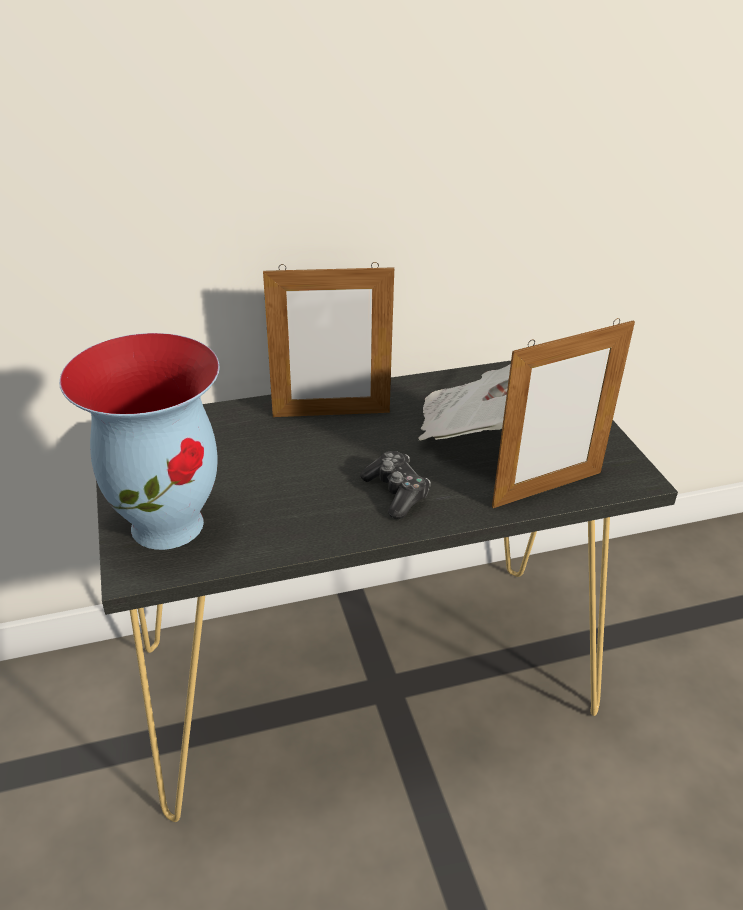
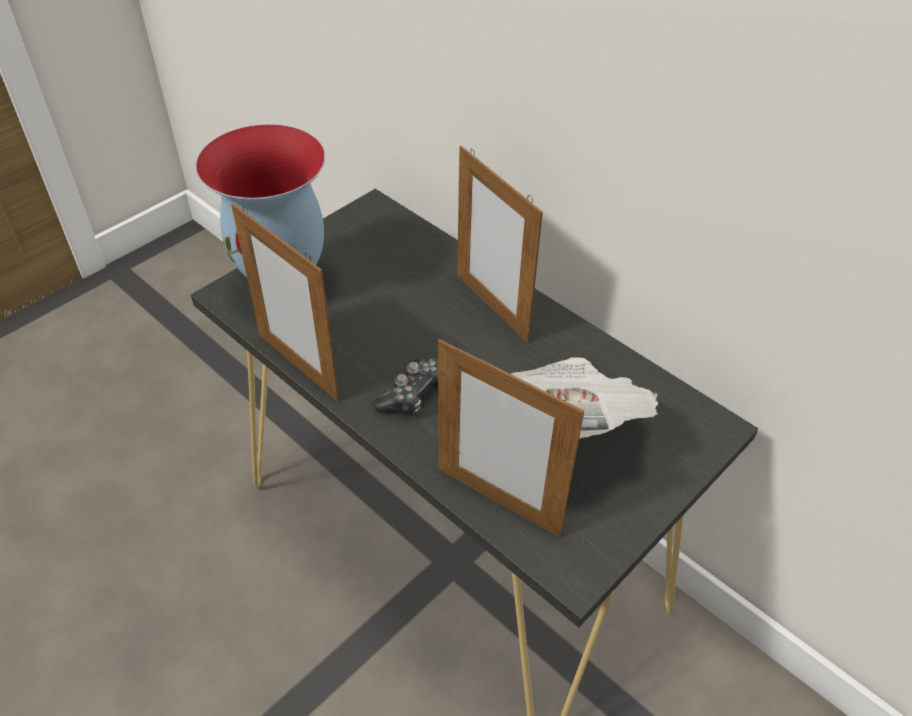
camera: 60 degrees right, 10 degrees up
(297, 551) = (298, 366): none -> picture frame

